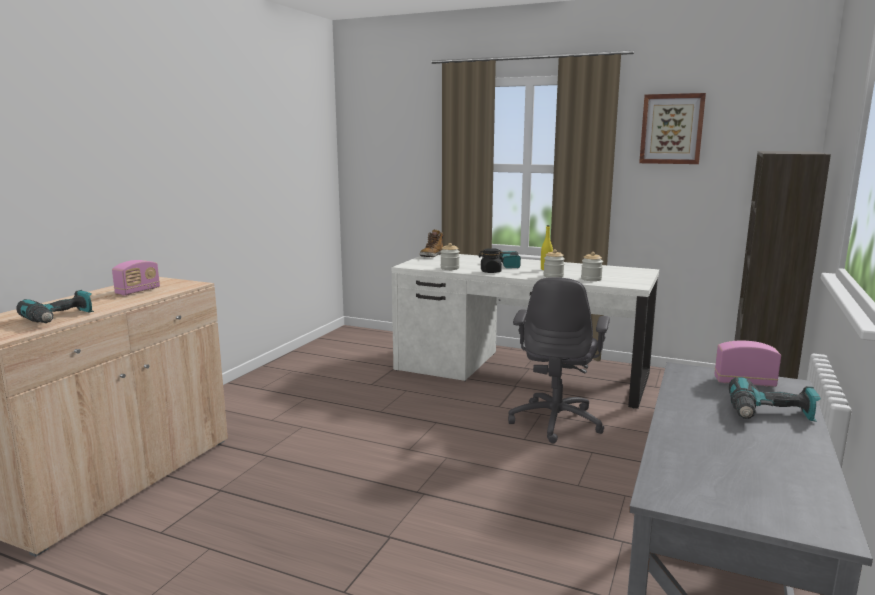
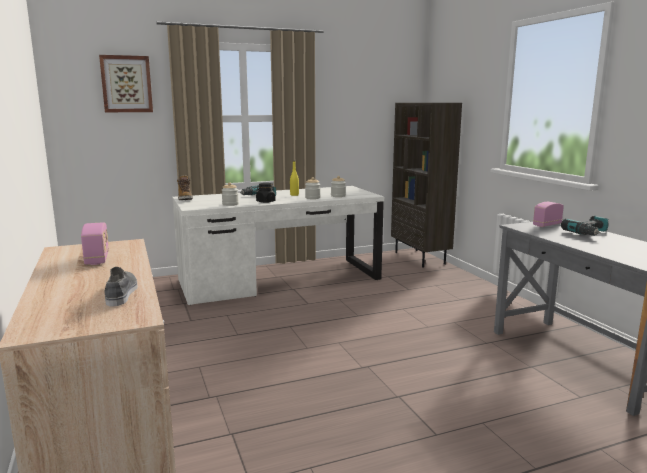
camera: 45 degrees left, 0 degrees up
(60, 318) = (121, 293): power drill -> grey shoe
(556, 421) = (355, 300): grey office chair -> none
(671, 129) = (345, 88): picture -> picture (126, 84)

